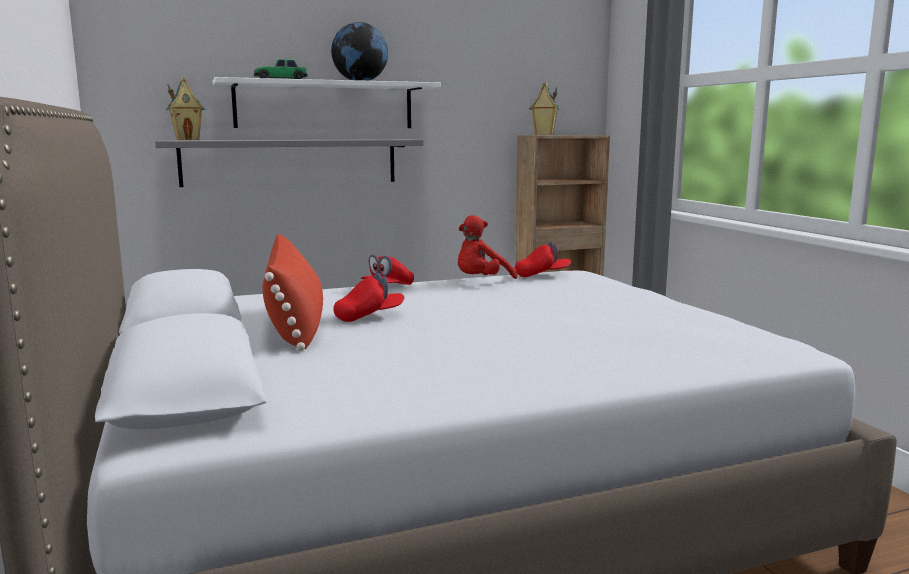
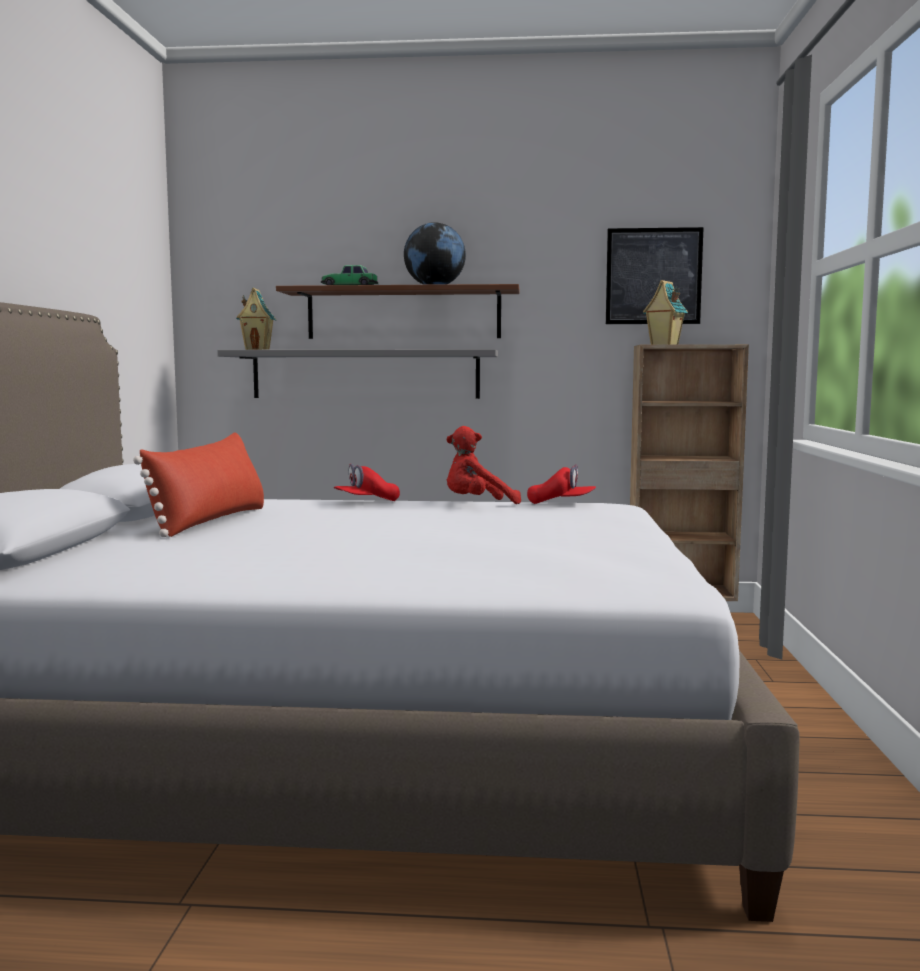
camera: 25 degrees right, 5 degrees down
(325, 105) = (404, 314): white shelf -> brown shelf
(369, 316) = (290, 521): red cap -> none
(528, 77) = (653, 276): none -> picture

